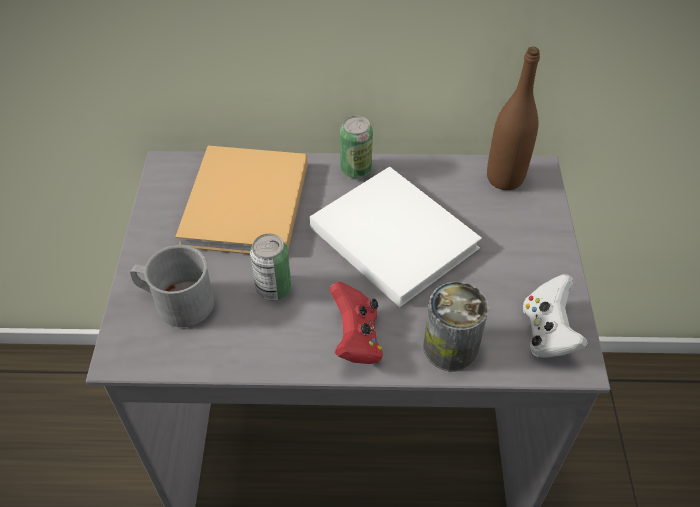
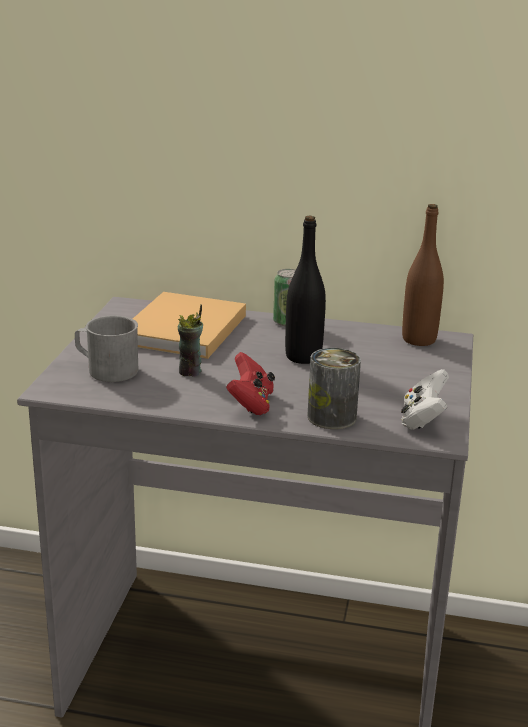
camera: 10 degrees right, 25 degrees down
(273, 288) = (190, 372): can -> cup
(390, 235) = (303, 357): white book -> black bottle

